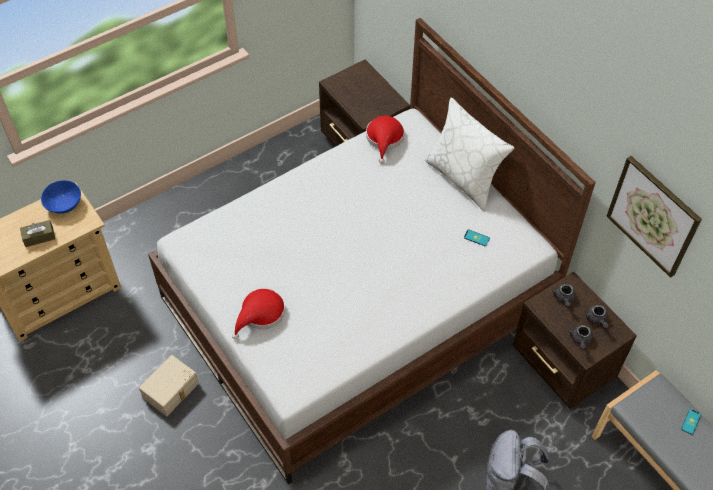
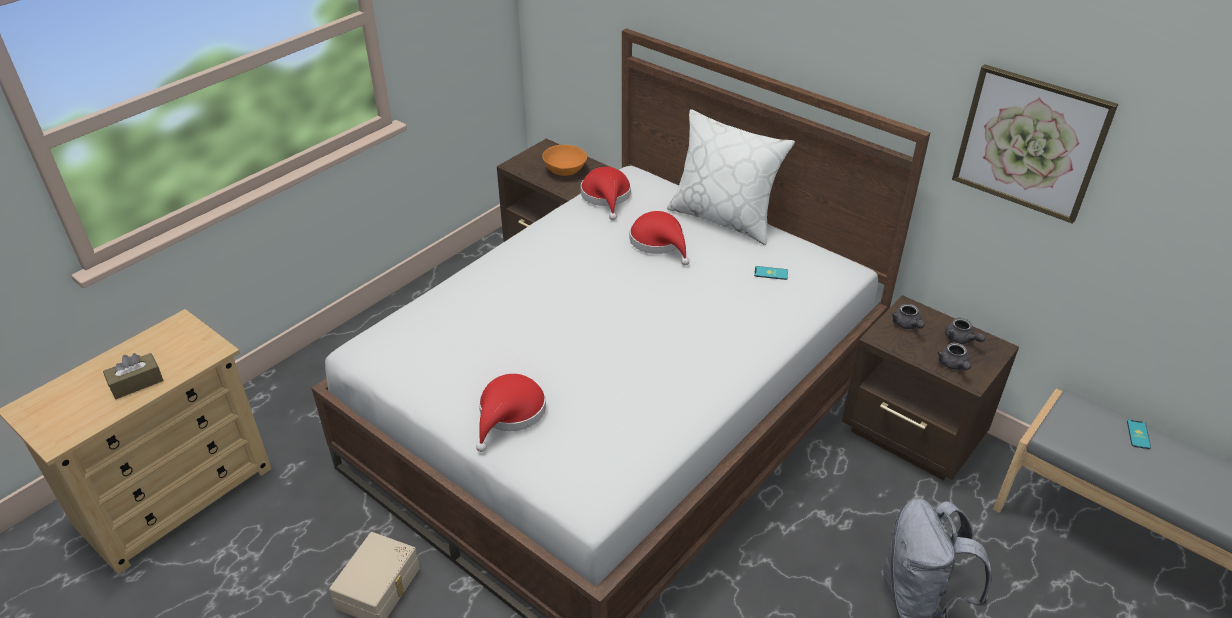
camera: 15 degrees left, 15 degrees down
(64, 205) = (171, 337): blue bowl -> none
(368, 96) = (565, 170): none -> orange bowl
(407, 192) = (659, 242): none -> red hat

